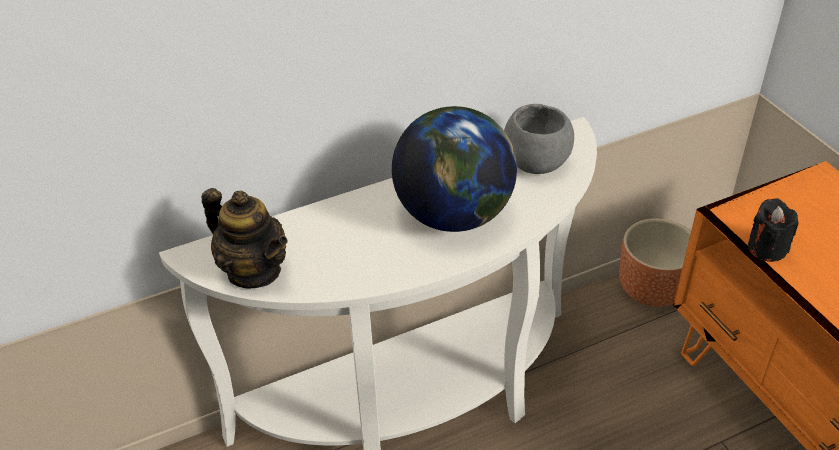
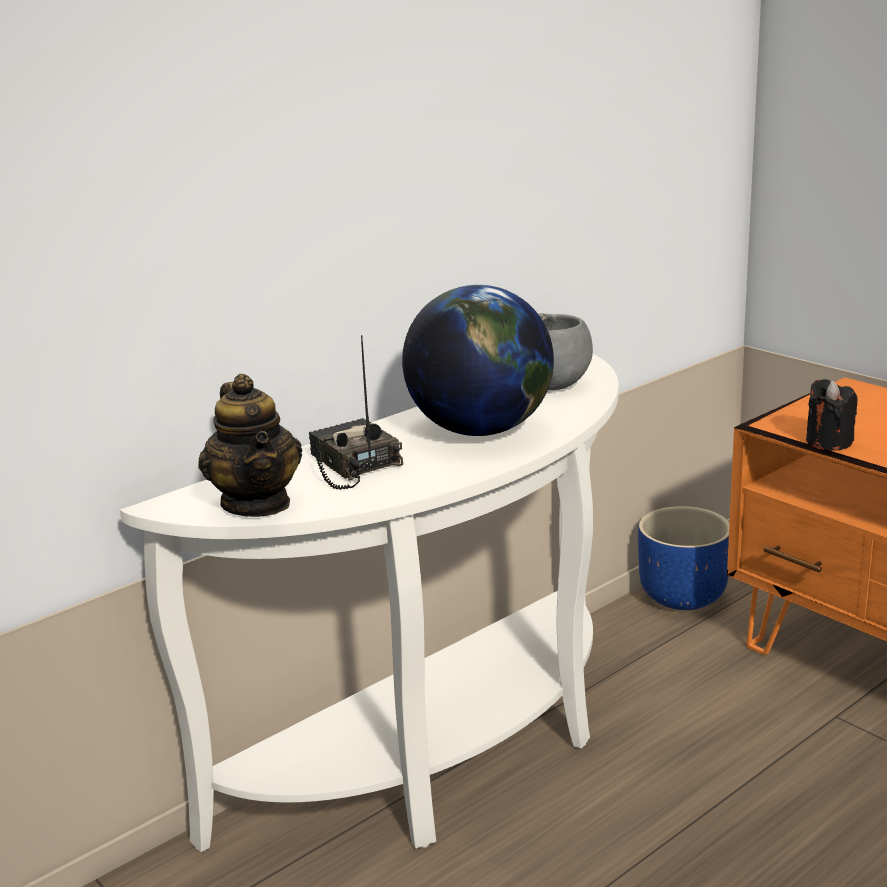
camera: 15 degrees left, 20 degrees down
(254, 271) = (257, 503): teapot -> teapot turned 45 degrees clockwise
(339, 238) = (351, 465): none -> radio
(652, 290) = (683, 597): brown planter -> blue planter

